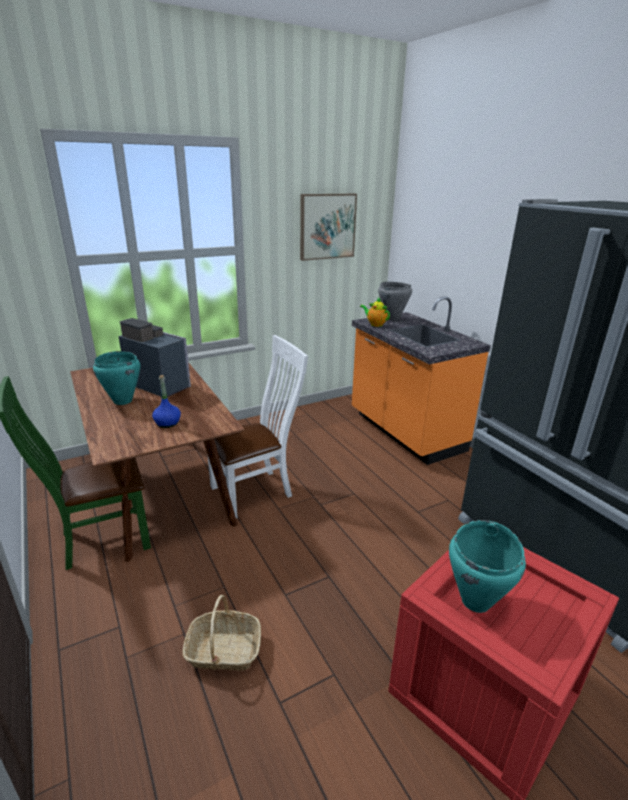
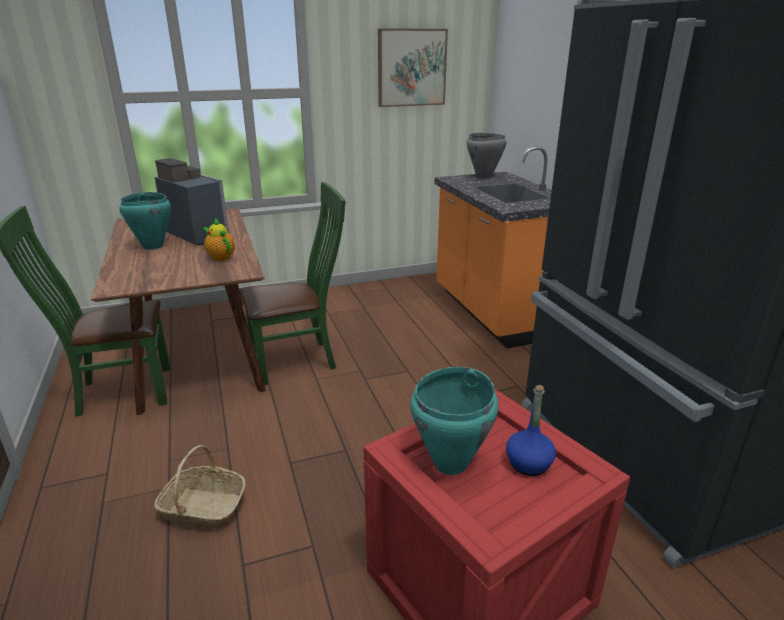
camera: 10 degrees right, 0 degrees up
(167, 423) = (186, 267): blue bottle -> blue bottle (528, 464)
(256, 491) = (299, 360): white chair -> green chair
(375, 324) = (459, 181): teapot -> teapot (220, 257)

